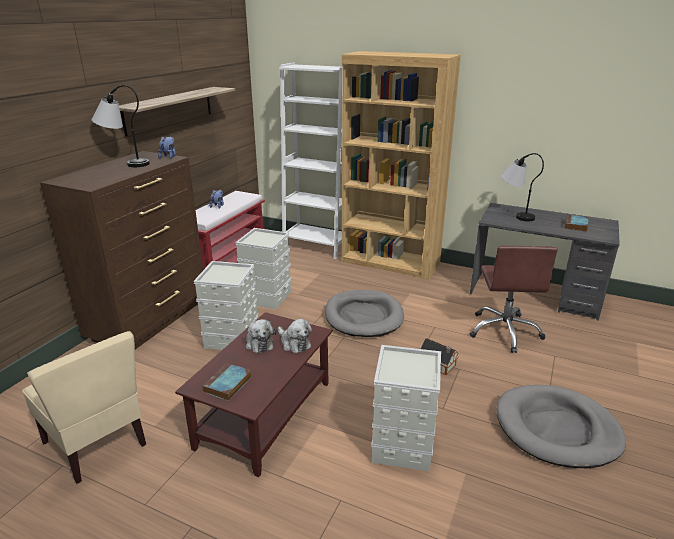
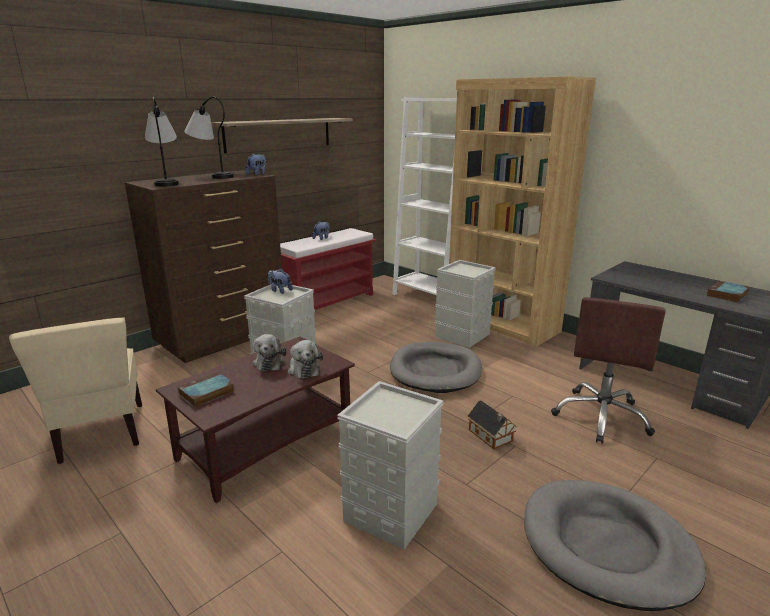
camera: 20 degrees right, 5 degrees down
(221, 270) = (280, 291): none -> plush toy
(266, 297) = (345, 336): grey storage box -> grey storage box (461, 335)
(514, 214) = (647, 275): table lamp -> table lamp (167, 182)

